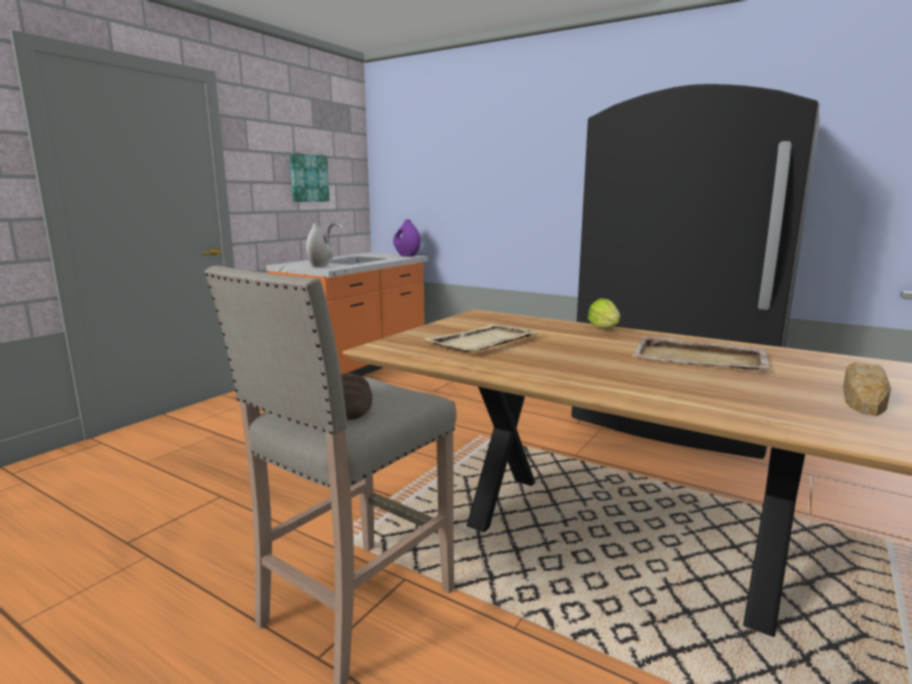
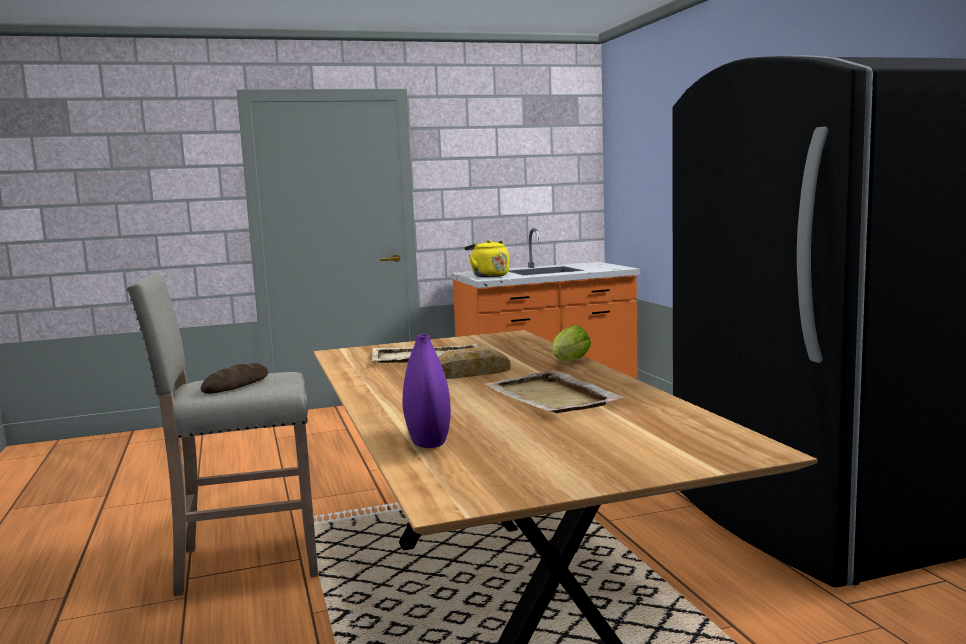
camera: 40 degrees right, 5 degrees down
(308, 178) = (513, 181): picture -> none
(319, 266) = (488, 276): white vase -> yellow kettle
(406, 256) = (617, 267): purple vase -> purple vase (428, 441)
(863, 397) = (559, 450): bread -> bread (469, 373)

